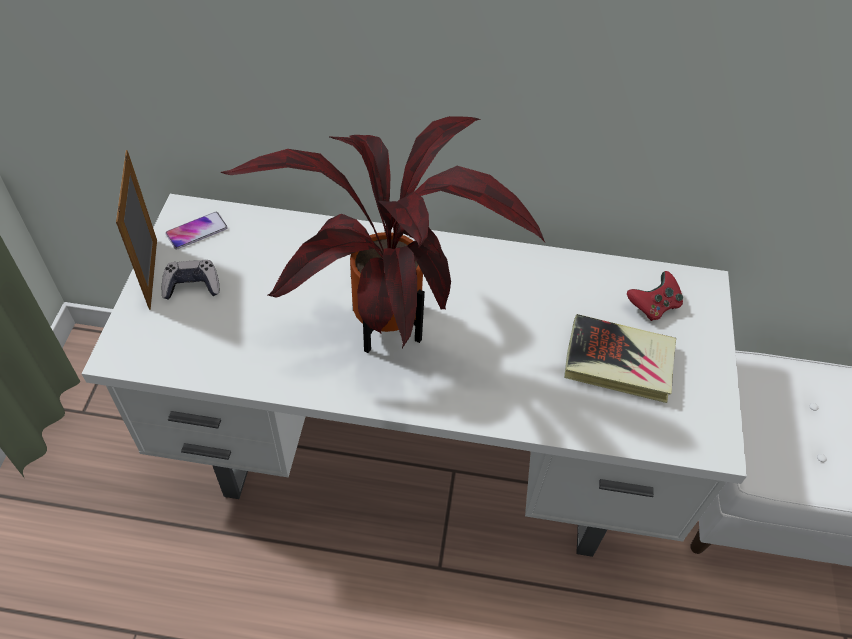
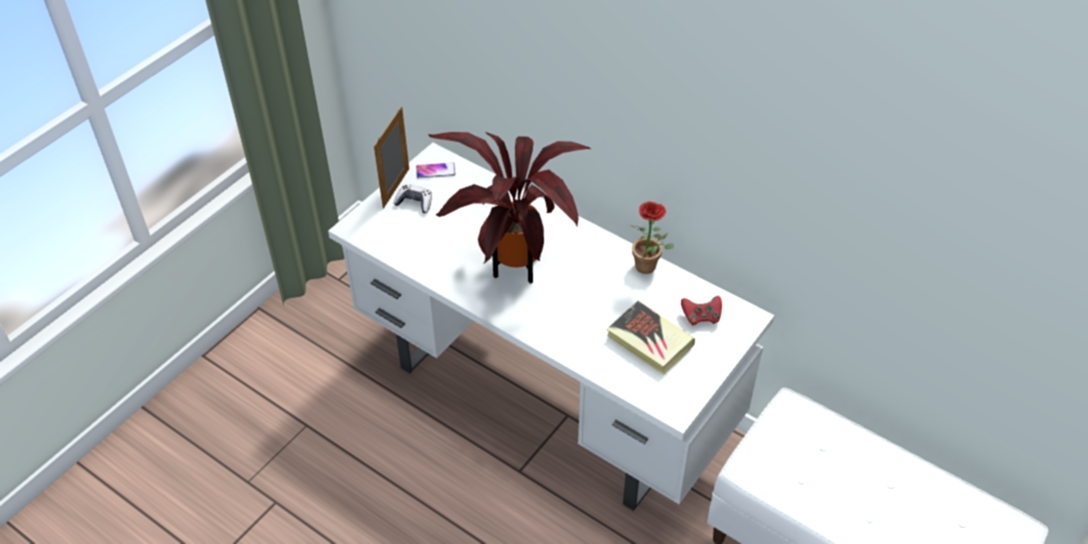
camera: 30 degrees right, 5 degrees down
(551, 265) = (649, 268): none -> potted plant

